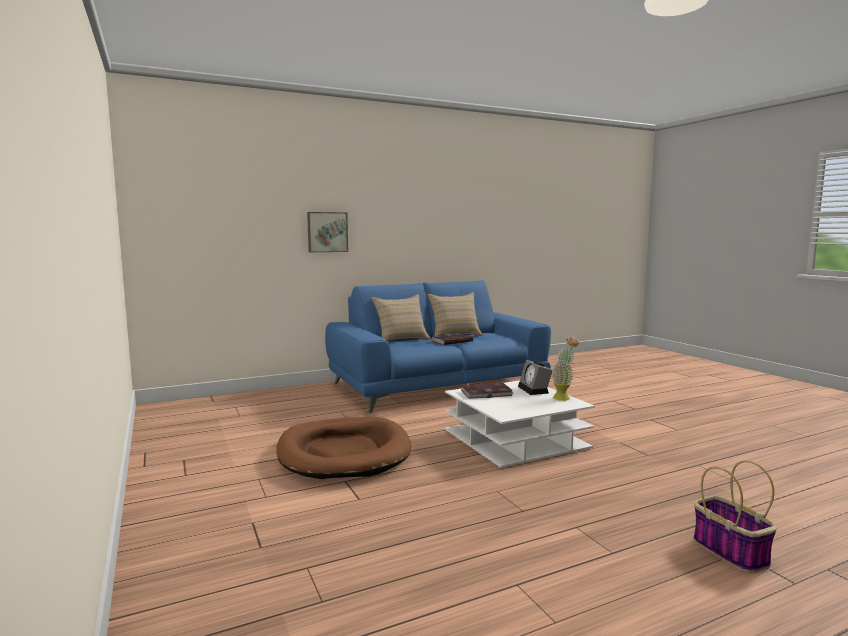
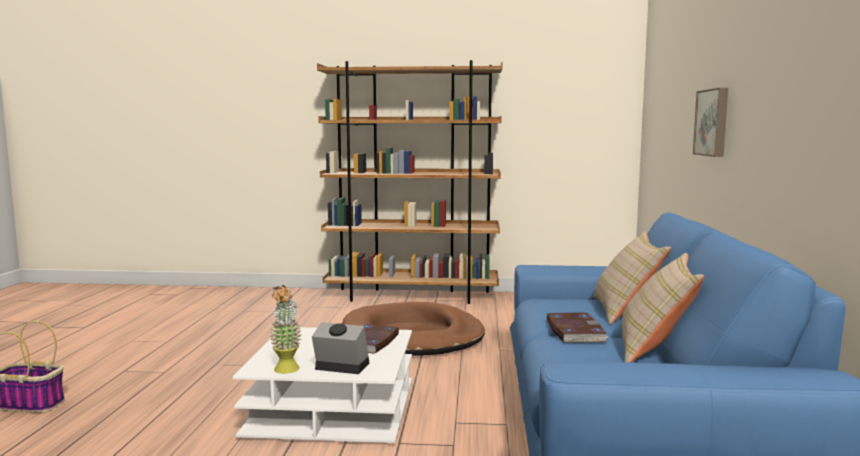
camera: 120 degrees right, 0 degrees up
(168, 492) = (412, 296): none -> brown bookcase

